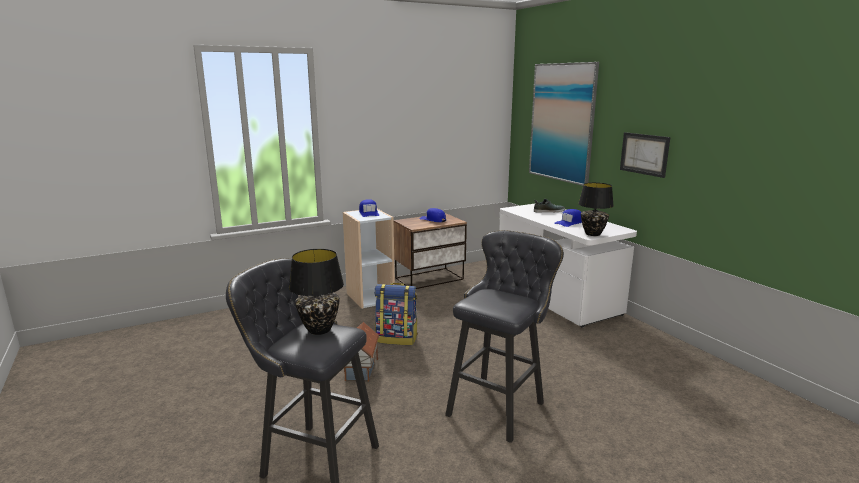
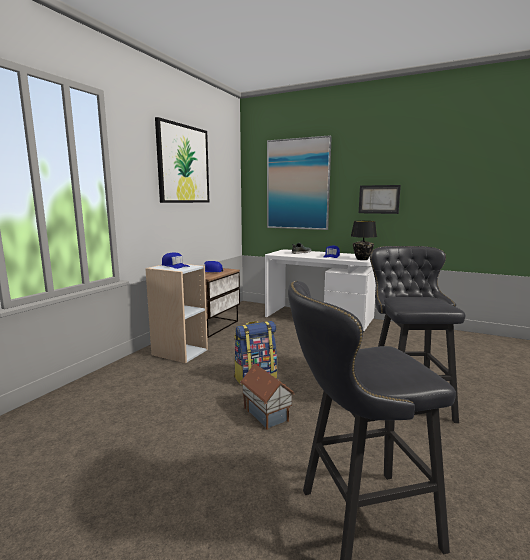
camera: 35 degrees left, 5 degrees down
(320, 329) = (367, 355): black table lamp -> none
(412, 103) = (183, 164): none -> picture

